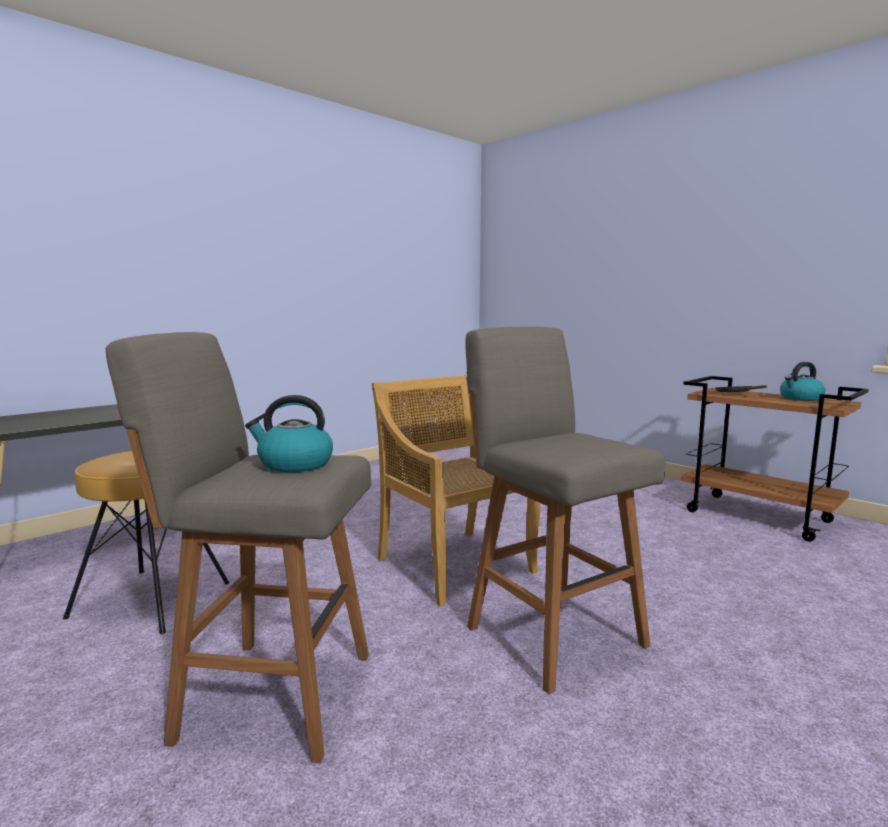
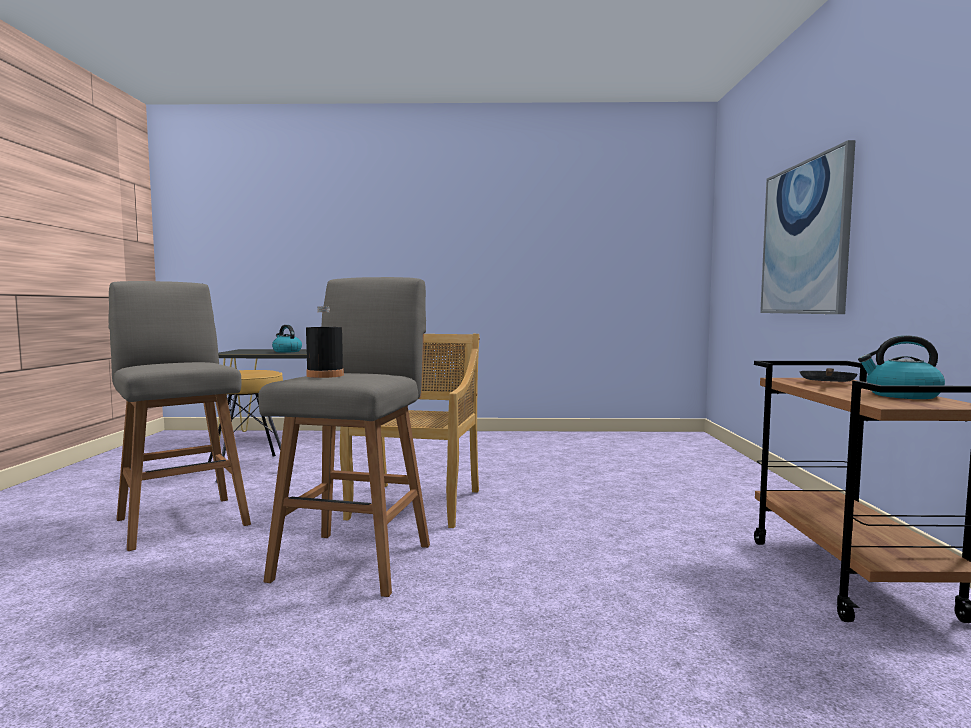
camera: 45 degrees right, 5 degrees down
(294, 464) = (181, 363): kettle -> kettle (286, 351)
(572, 446) = (325, 375): none -> black bottle
(621, 282) = (804, 238): none -> picture

